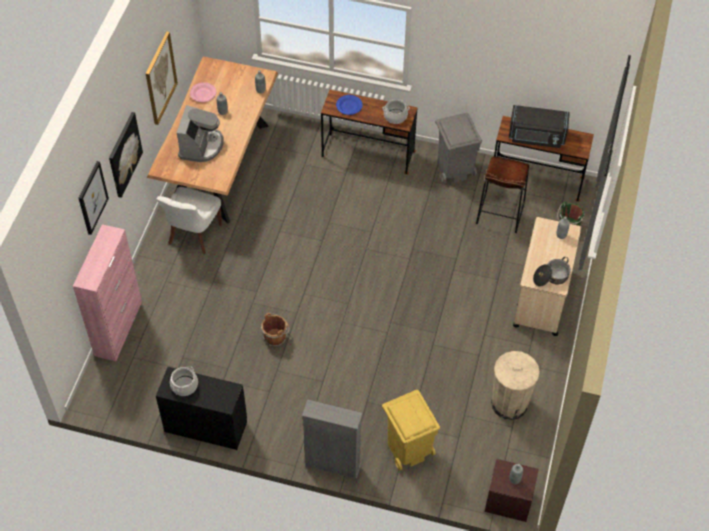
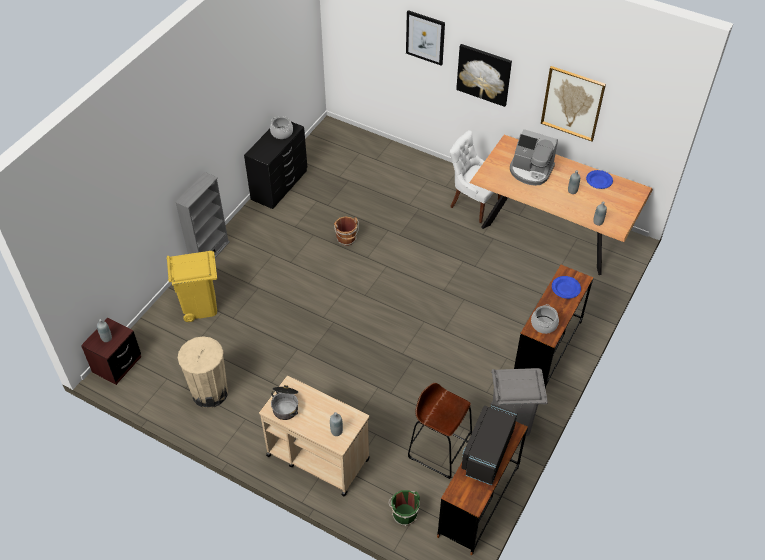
camera: 105 degrees right, 5 degrees down
(118, 328) = (390, 148): pink cabinet -> none
(203, 93) = (599, 180): pink plate -> blue plate

